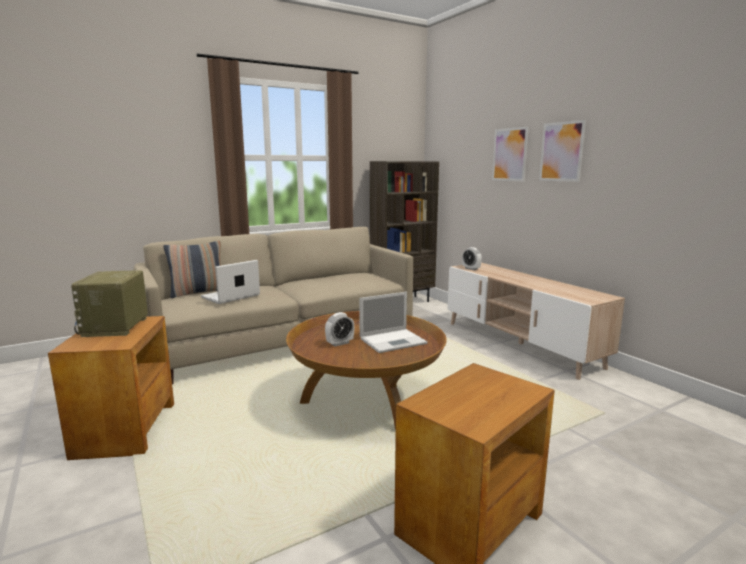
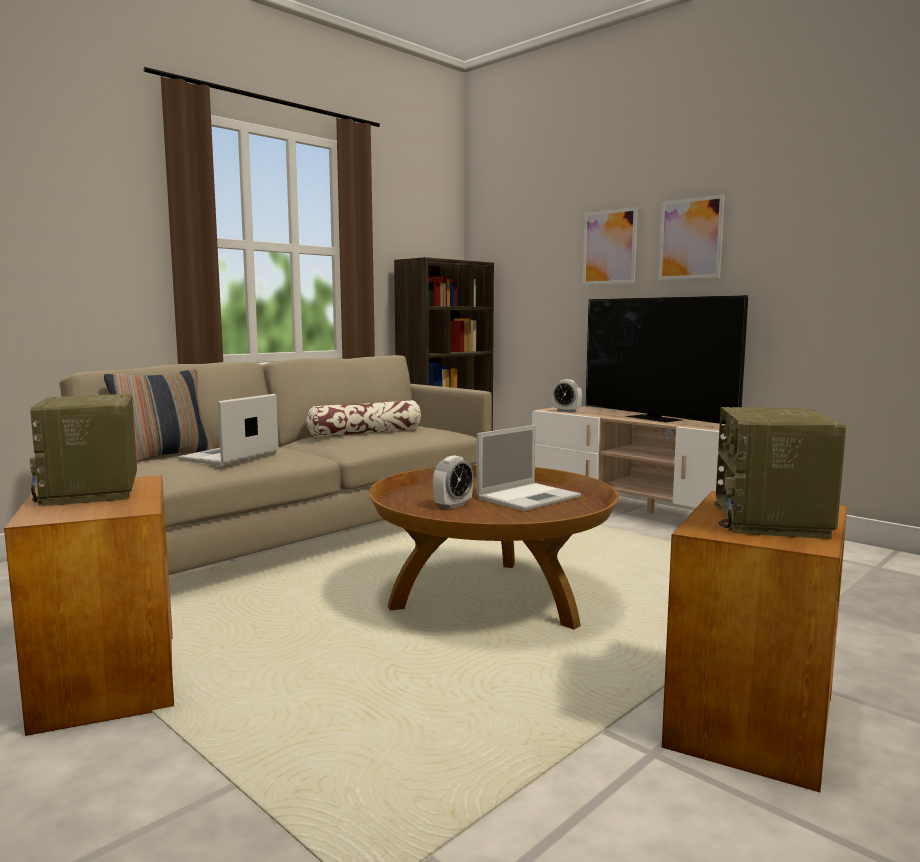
camera: 15 degrees left, 5 degrees down
(328, 280) = (366, 433): none -> pillow
(479, 399) = (772, 521): none -> radio
(526, 279) = (655, 418): none -> television

